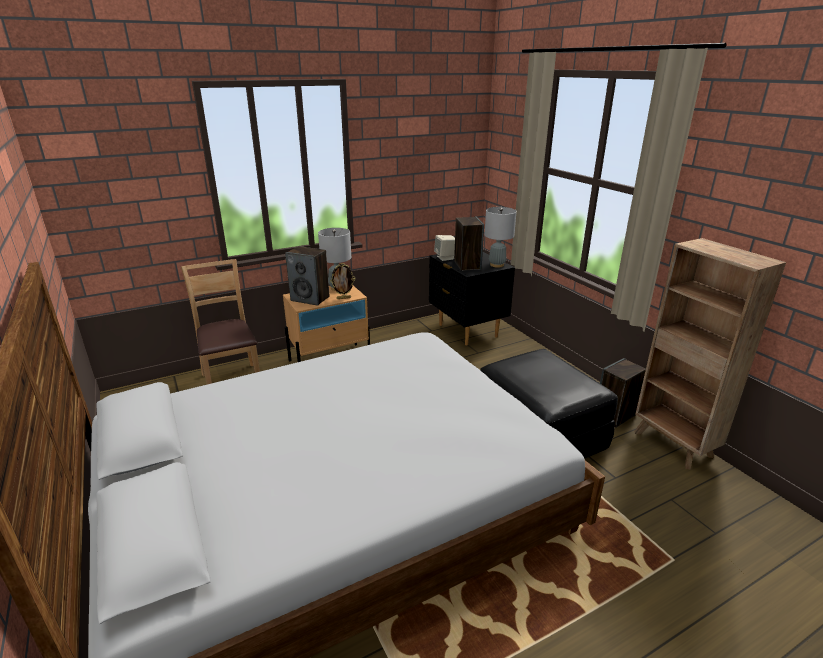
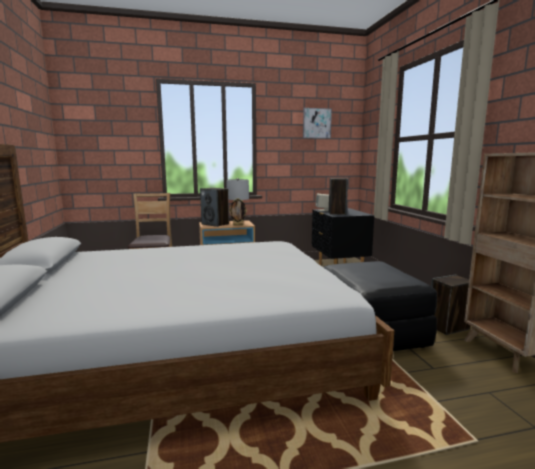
camera: 15 degrees right, 15 degrees down
(431, 133) = (316, 123): none -> picture
(496, 265) = (360, 214): grey table lamp -> none

